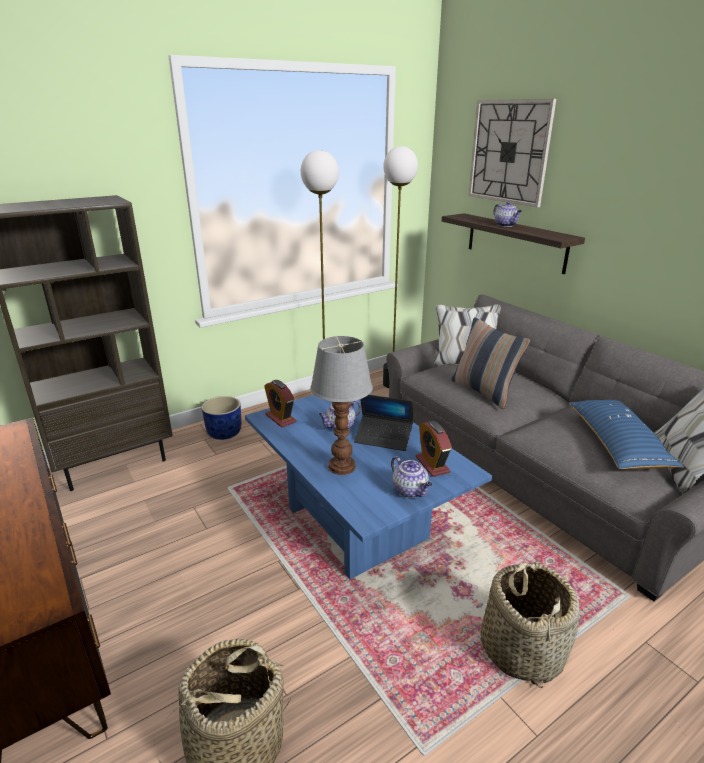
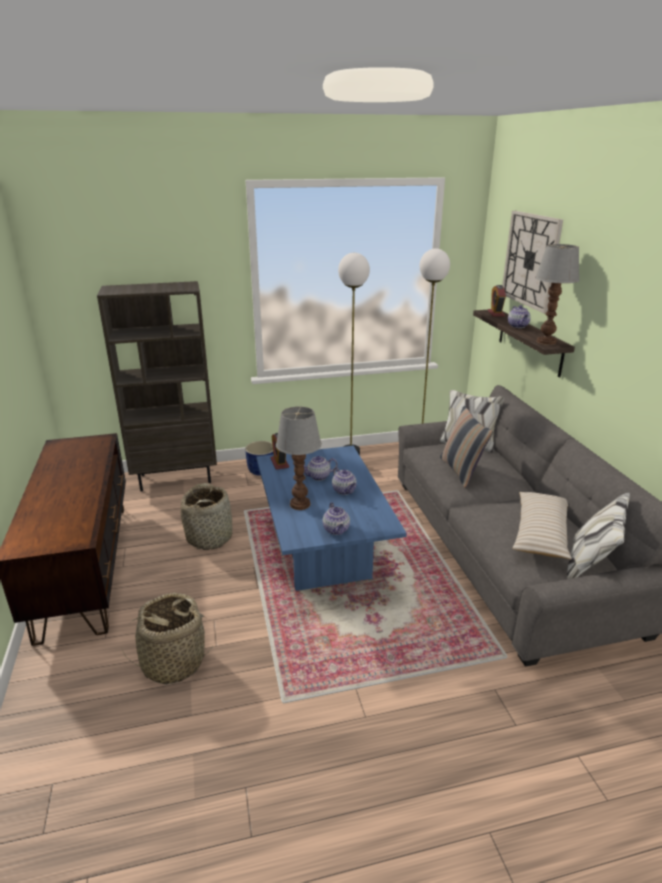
camera: 20 degrees right, 0 degrees up
(383, 438) = (344, 491): laptop -> teapot
(432, 465) = (366, 516): alarm clock -> alarm clock (496, 313)
(521, 649) = (392, 666): basket -> basket (210, 537)
(553, 236) = (546, 342): none -> table lamp
(617, 444) = (541, 533): blue pillow -> beige pillow

